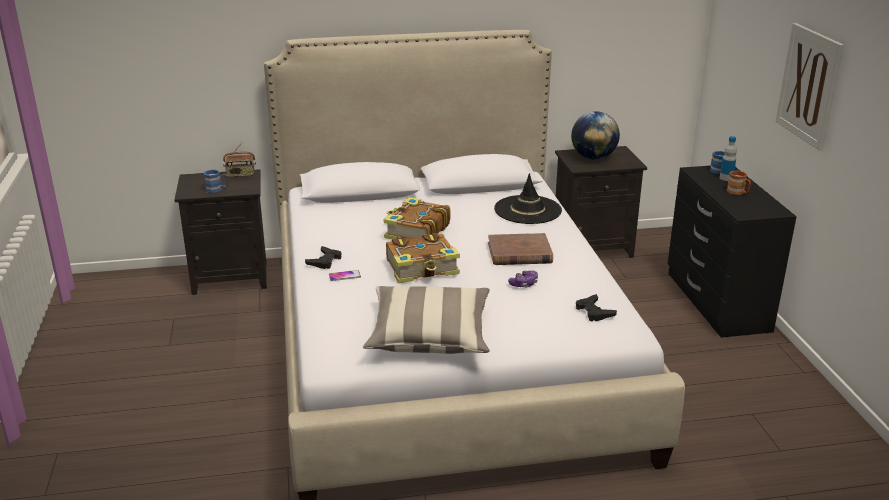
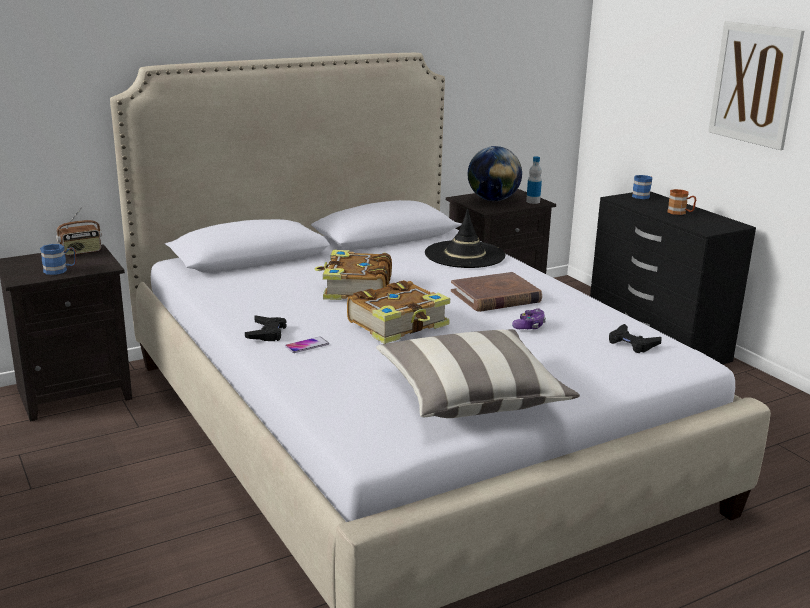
camera: 20 degrees left, 5 degrees down
(726, 178) = (655, 202): bottle -> bottle (533, 201)

